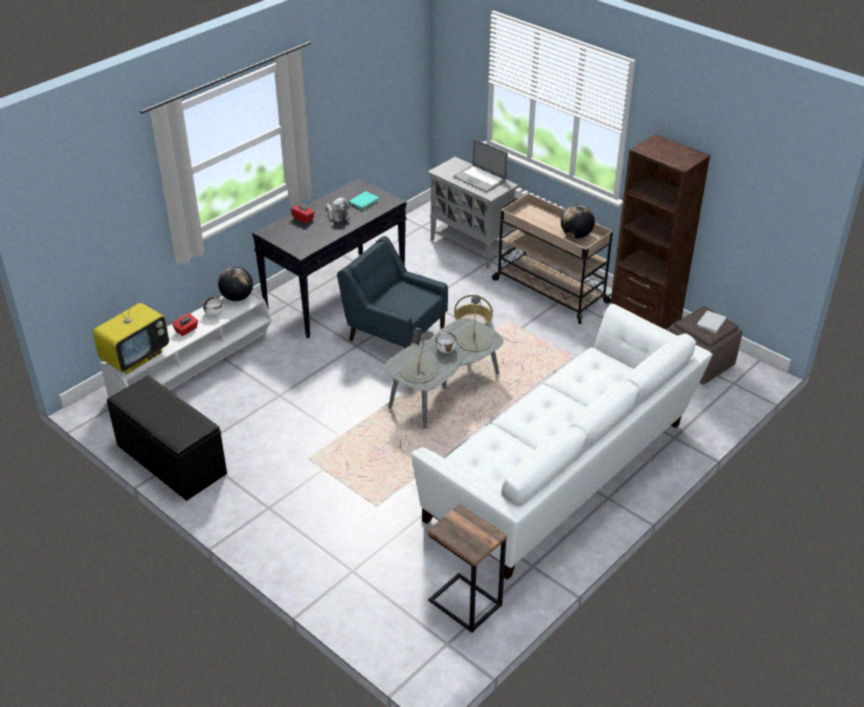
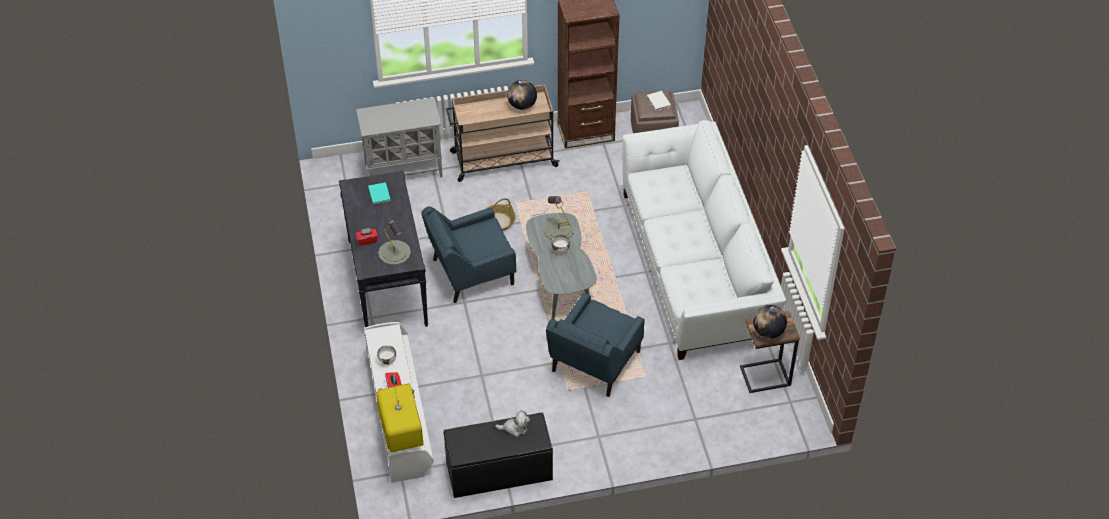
camera: 55 degrees left, 10 degrees up
(237, 297) = (379, 337): globe -> globe (768, 332)
(337, 215) = (383, 219): plush toy -> plush toy (515, 428)
(360, 461) = (594, 363): none -> blue armchair
(419, 371) = (571, 276): grey table lamp -> grey table lamp (394, 252)
(479, 179) = (404, 113): laptop -> none

